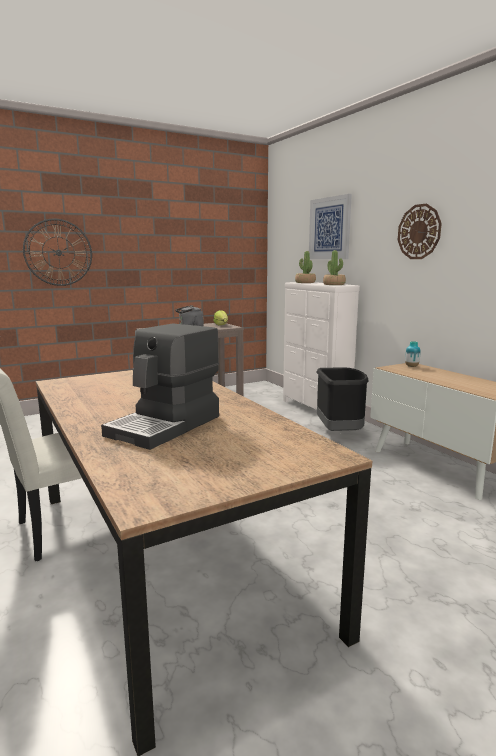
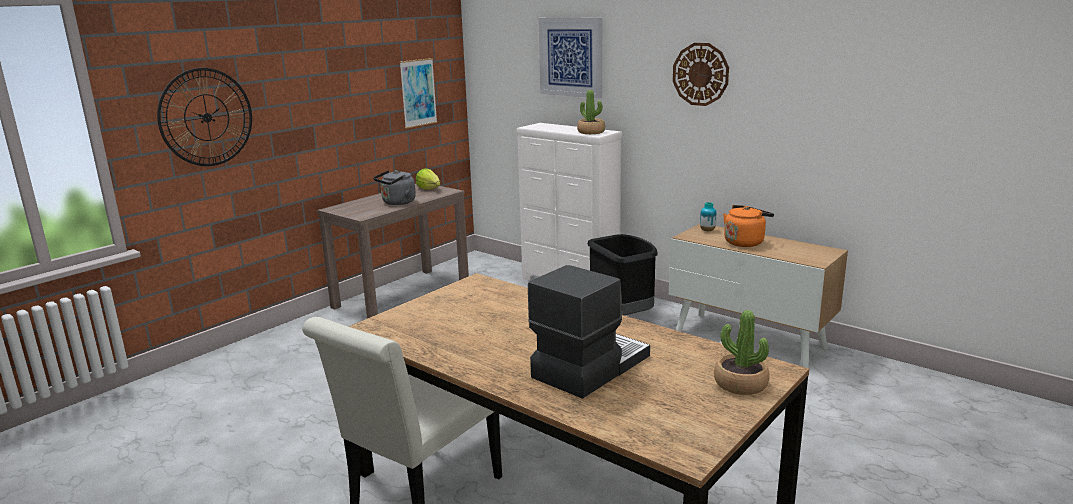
camera: 20 degrees left, 5 degrees up
(166, 426) = (589, 366): coffee machine -> coffee machine turned 150 degrees counterclockwise
(226, 257) = (418, 93): none -> picture
(305, 282) = (544, 127): potted plant -> potted plant (740, 384)
(438, 376) = (745, 242): none -> orange kettle

